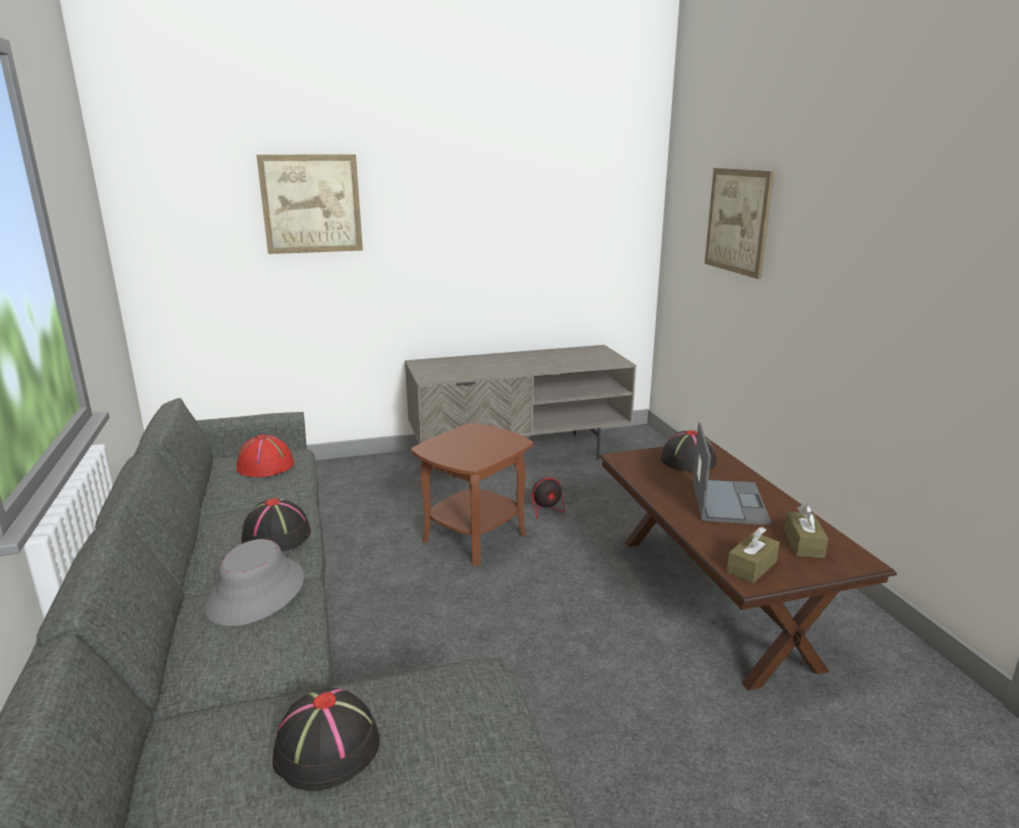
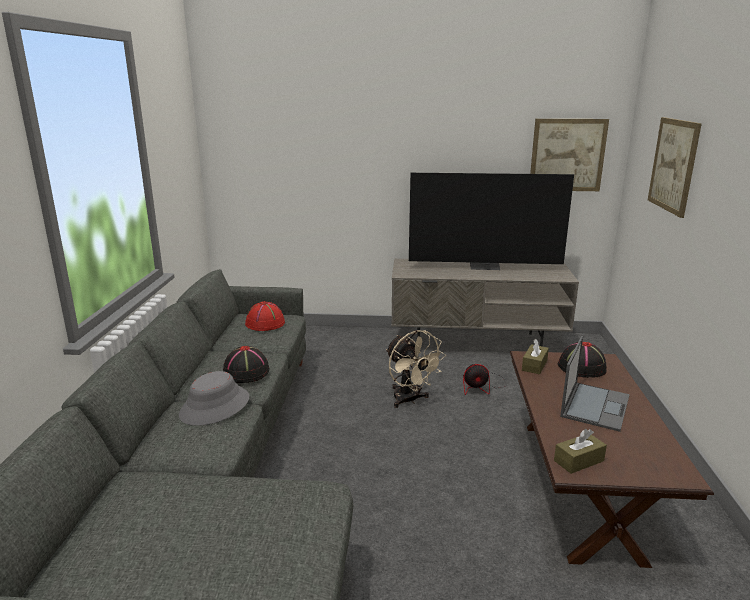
camera: 20 degrees right, 0 degrees up
(311, 204) = (334, 137): picture -> picture (567, 155)
(326, 749) = (200, 513): black hat -> none
(474, 537) = (410, 400): brown side table -> beige fan
(521, 359) = (485, 266): none -> television
(803, 543) = (639, 452): brown tissue box -> brown tissue box (534, 365)

